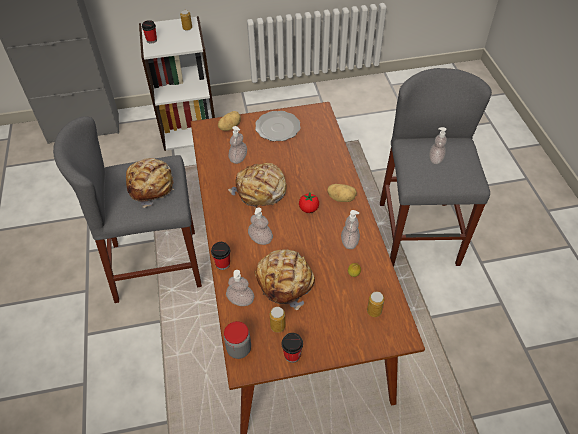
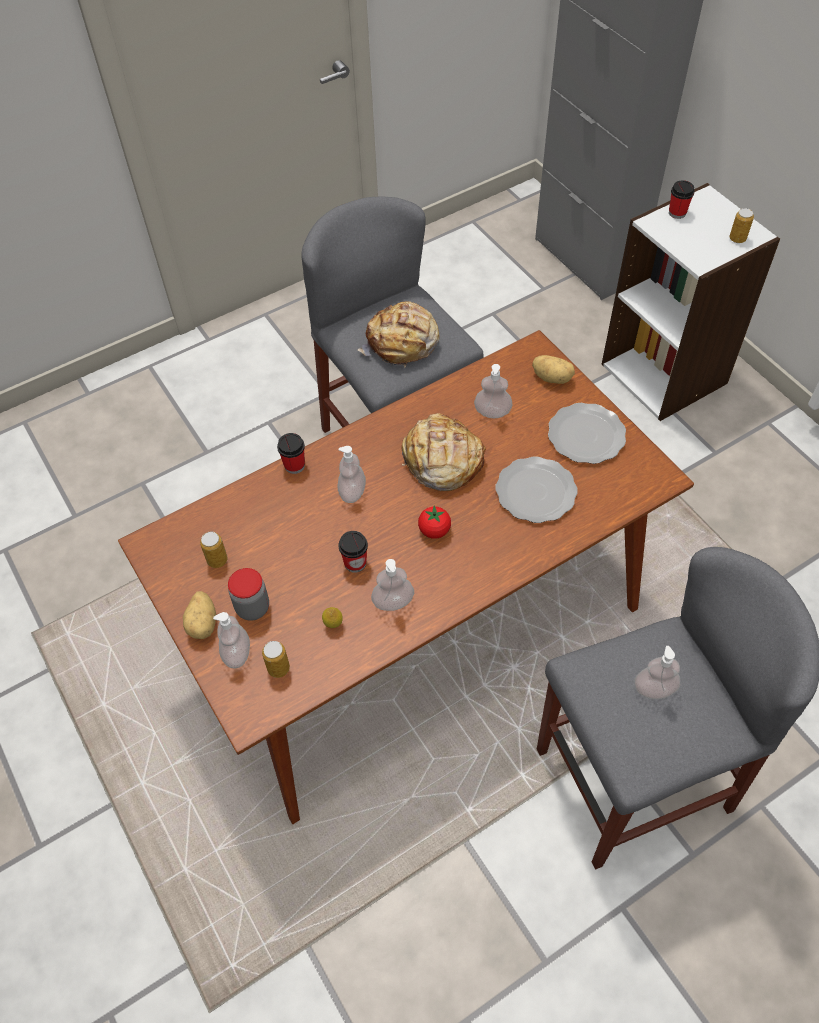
camera: 70 degrees right, 5 degrees up
(239, 349) = (172, 530): jar -> jar (253, 608)
(240, 300) = (244, 506): soap dispenser -> soap dispenser (237, 653)
(286, 281) = (292, 545): bread -> none
(292, 355) = (180, 590): cup -> cup (355, 563)
(305, 159) = (536, 493): none -> plate
(341, 198) = (477, 566): potato -> potato (203, 623)

